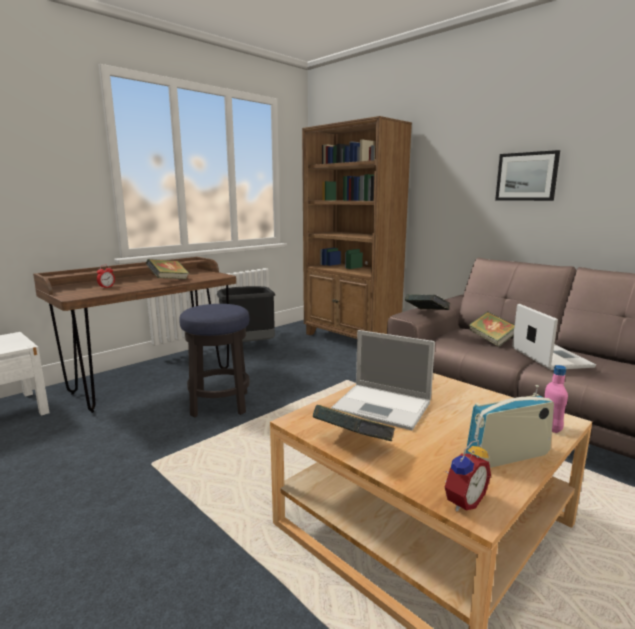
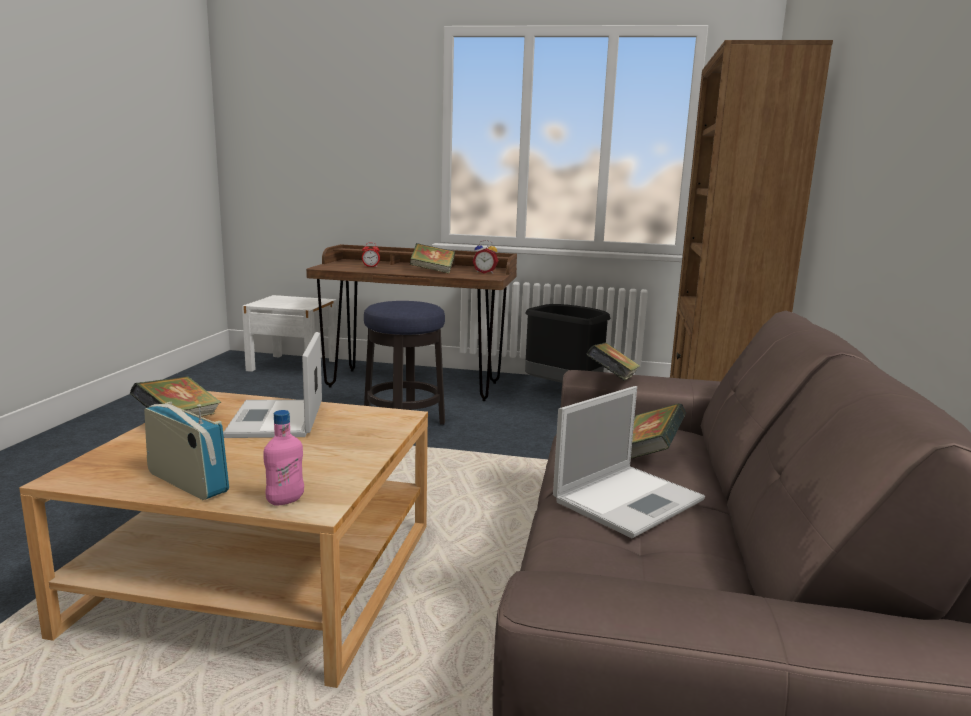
camera: 55 degrees right, 0 degrees up
(462, 501) = (84, 471): alarm clock -> alarm clock (485, 272)
(526, 176) = (910, 142): picture -> none

